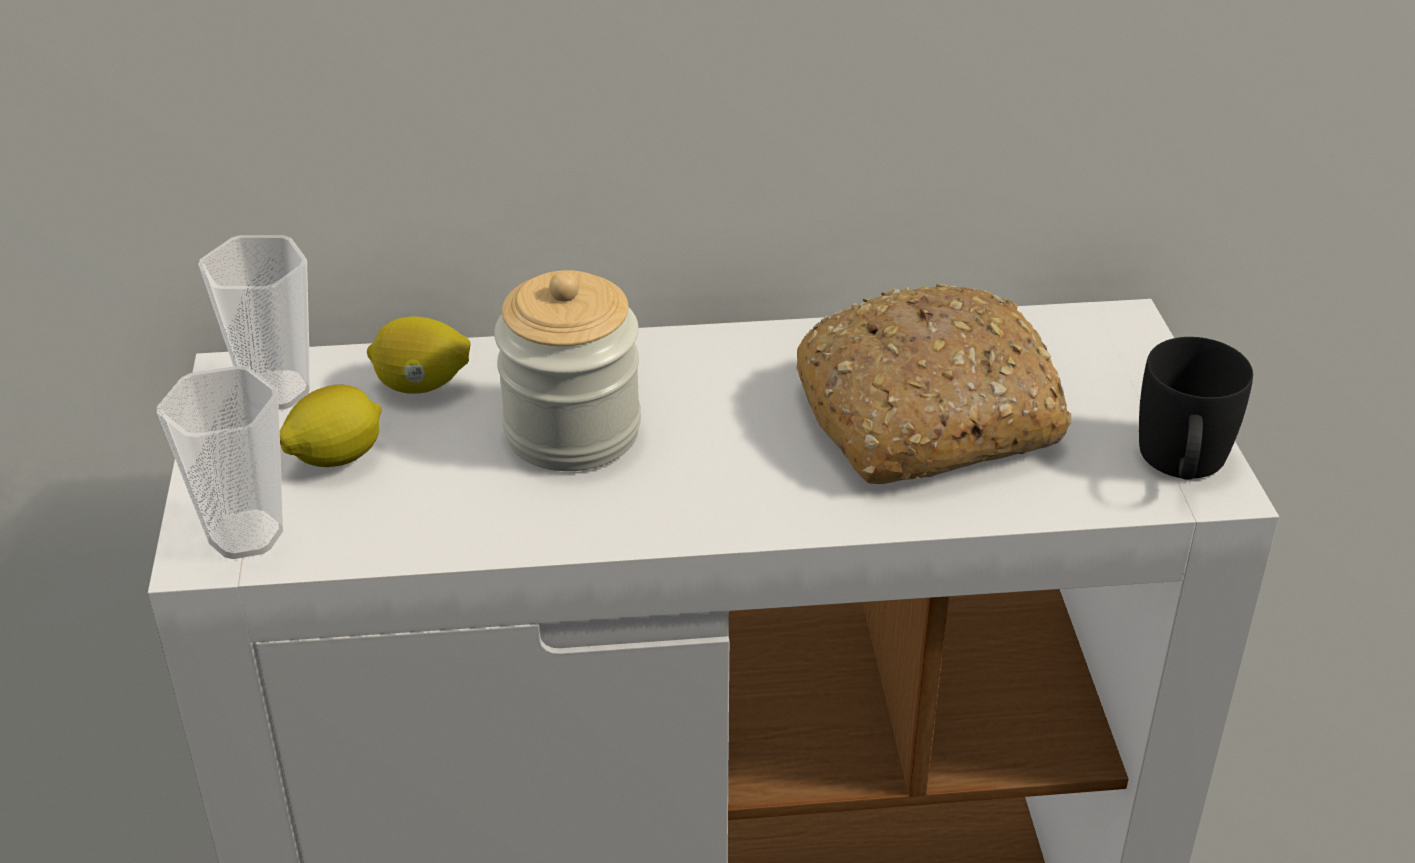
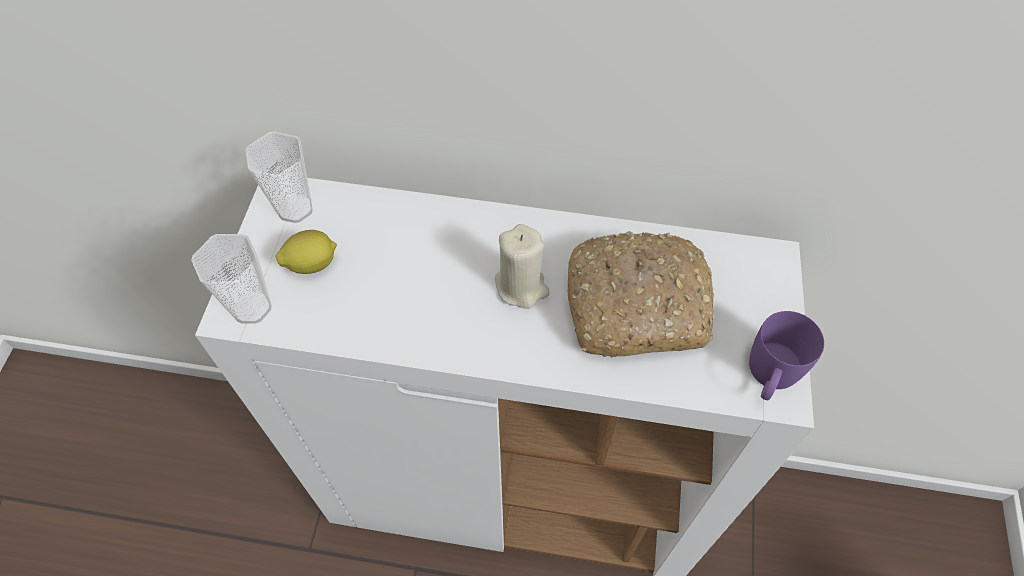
camera: 15 degrees right, 20 degrees up
(421, 386) = (370, 221): lemon -> none
(572, 431) = (439, 272): jar -> none
(724, 425) = (521, 286): none -> beige candle
(1181, 466) = (770, 377): black mug -> purple mug

